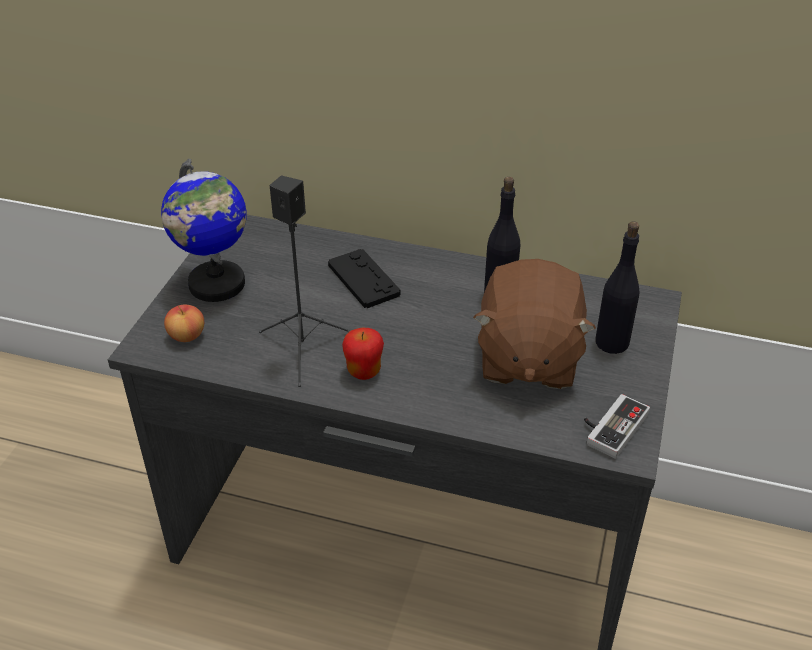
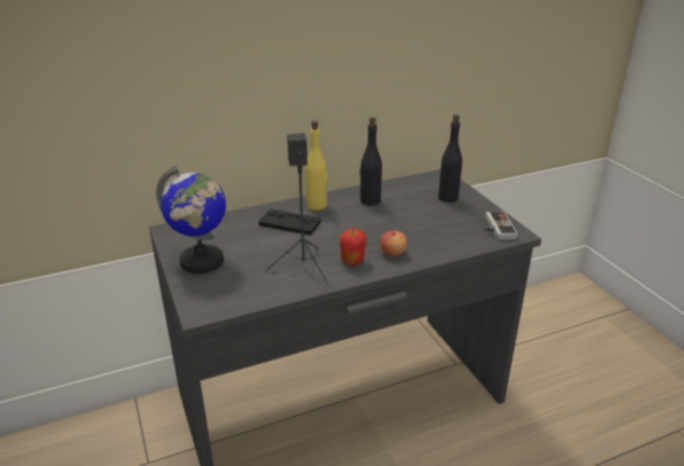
camera: 40 degrees left, 10 degrees down
(187, 336) = (221, 293): apple -> apple (393, 253)
(426, 269) = (317, 205): none -> yellow bottle
(527, 358) = (421, 219): brown plush toy -> none

